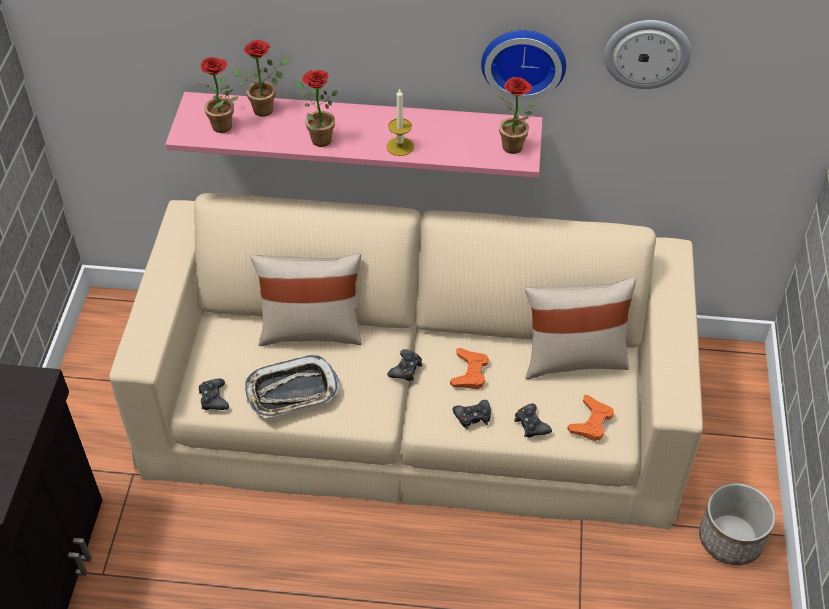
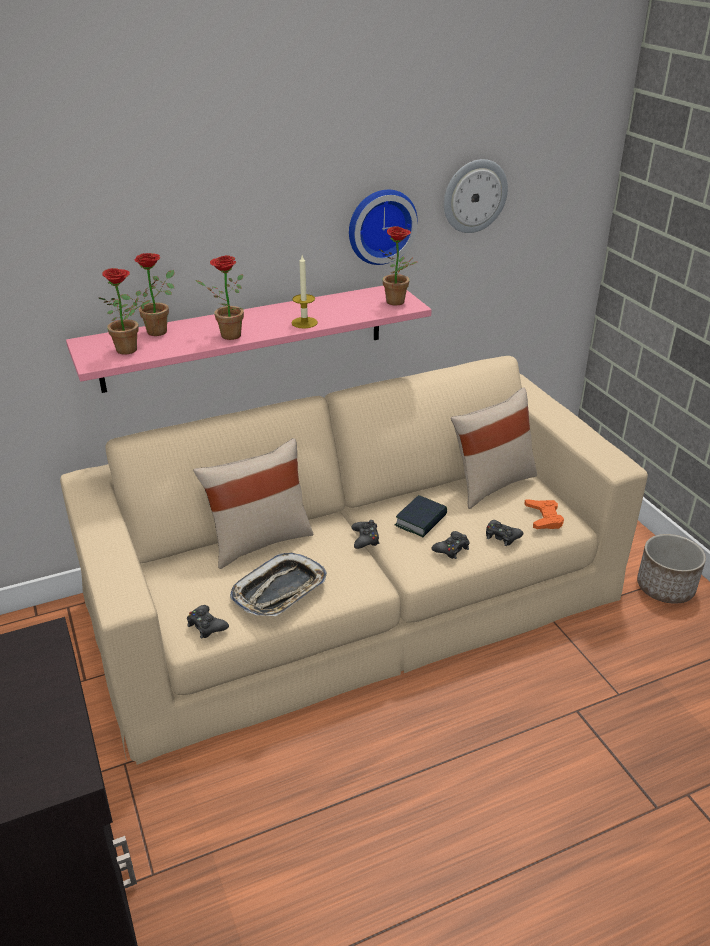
camera: 30 degrees left, 15 degrees down
(469, 372) = (421, 520): orange game controller -> book

